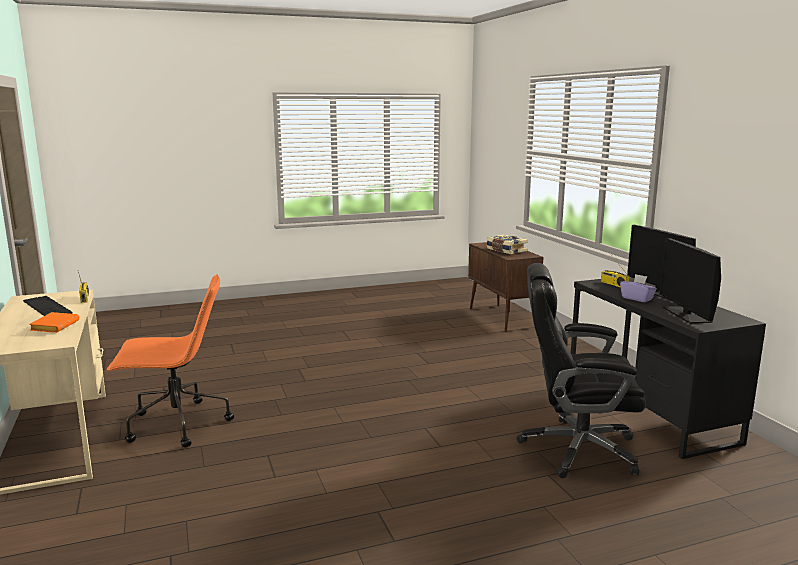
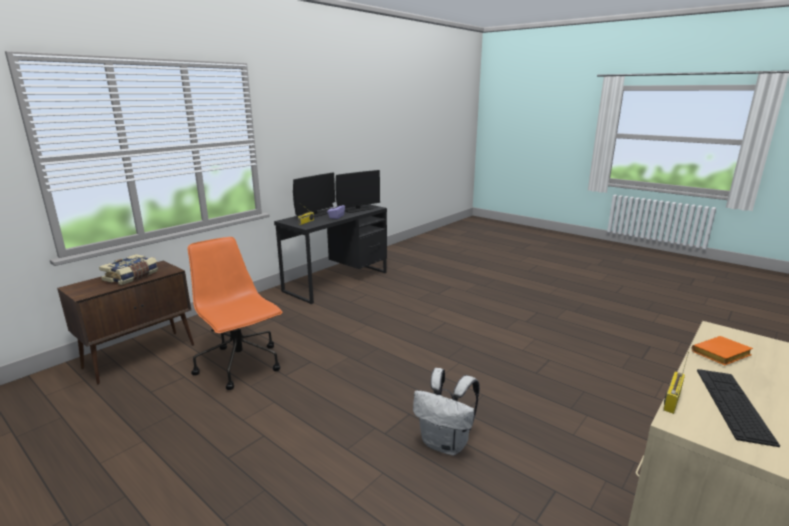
camera: 120 degrees left, 5 degrees up
(176, 425) = (572, 443): orange office chair -> orange office chair (241, 365)
(256, 383) = (446, 443): none -> white backpack
(576, 449) = (403, 291): black office chair -> none

